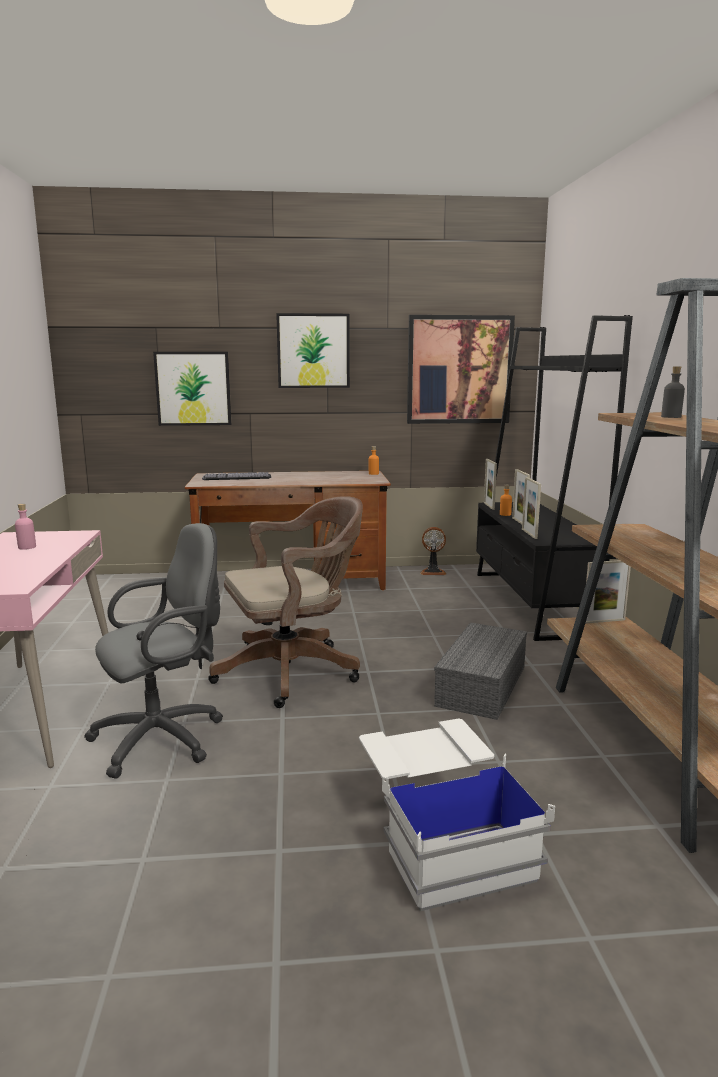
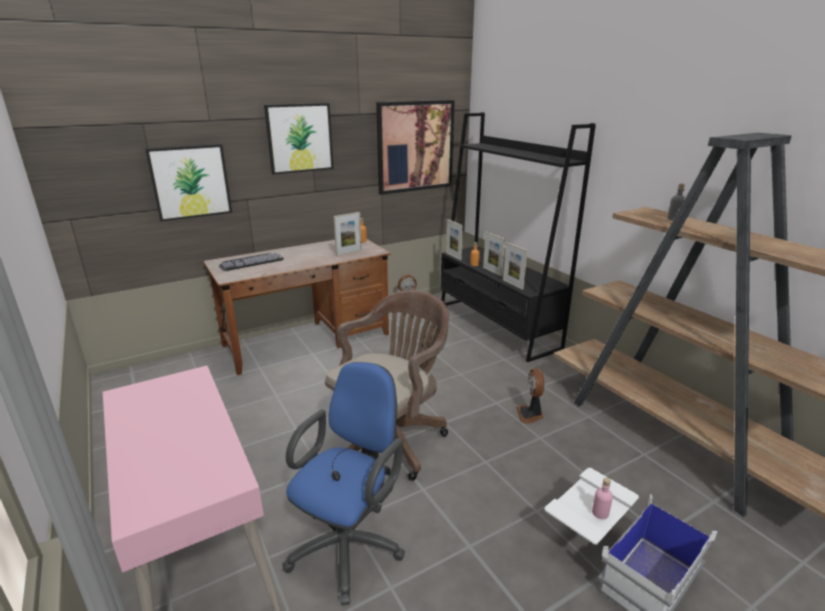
camera: 25 degrees left, 10 degrees up
(27, 547) = (164, 411): pink bottle -> pink bottle (600, 513)
(165, 738) = (350, 544): grey office chair -> blue office chair
(482, 686) = (530, 414): grey storage box -> fan
(604, 621) = (588, 347): picture frame -> picture frame (349, 253)

